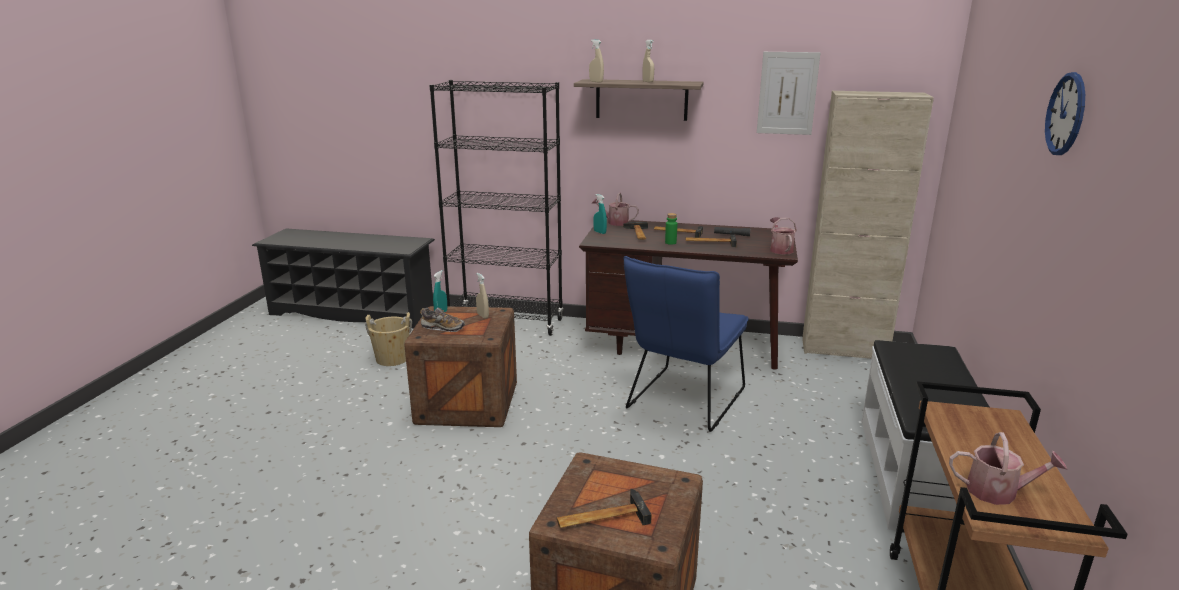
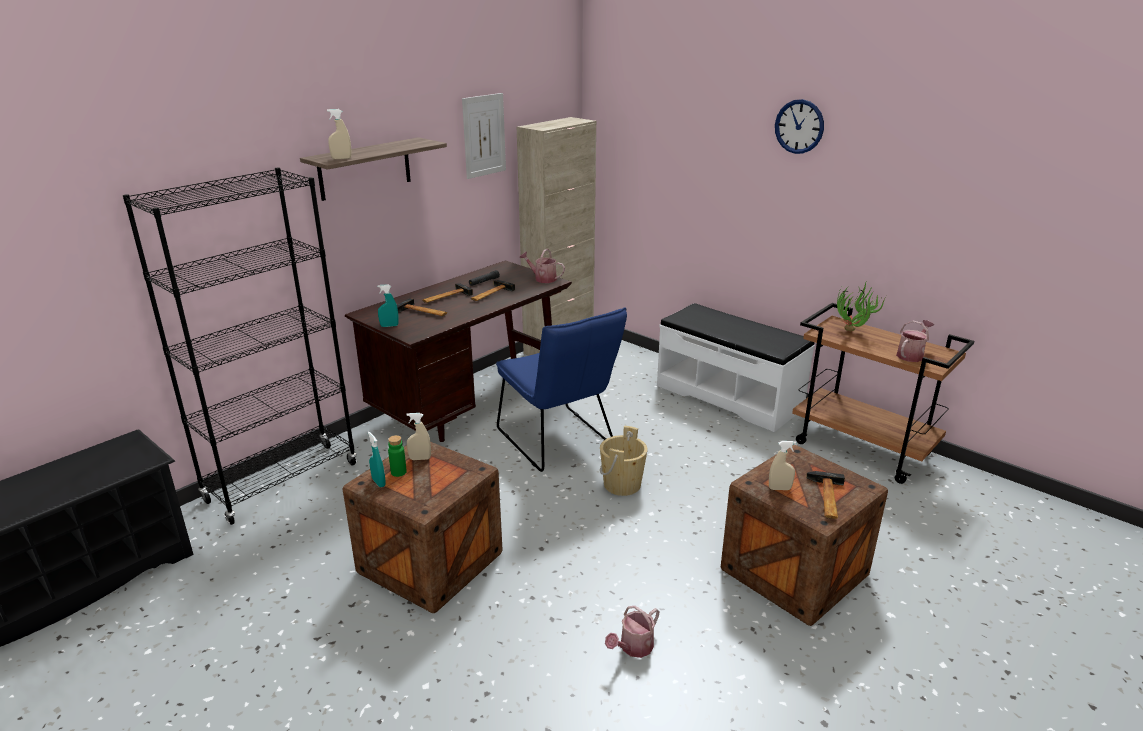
camera: 60 degrees left, 5 degrees up
(392, 359) = (253, 594): beige bucket -> beige bucket (622, 484)
(443, 328) = (421, 490): shoe -> none
(615, 222) = (372, 312): watering can -> watering can (633, 648)
(648, 82) = (384, 148): beige spray bottle -> beige spray bottle (779, 488)
(670, 242) = (466, 307): green bottle -> green bottle (398, 472)
(986, 434) = (853, 333): none -> potted plant

